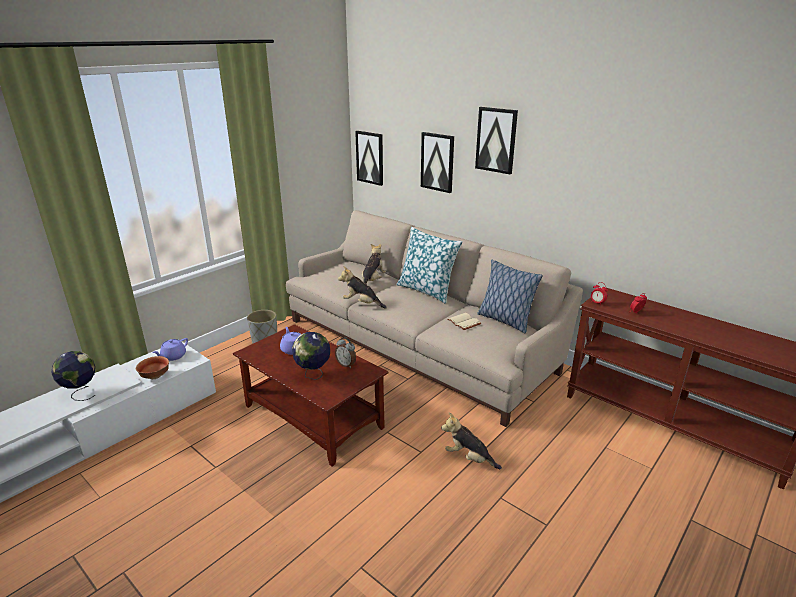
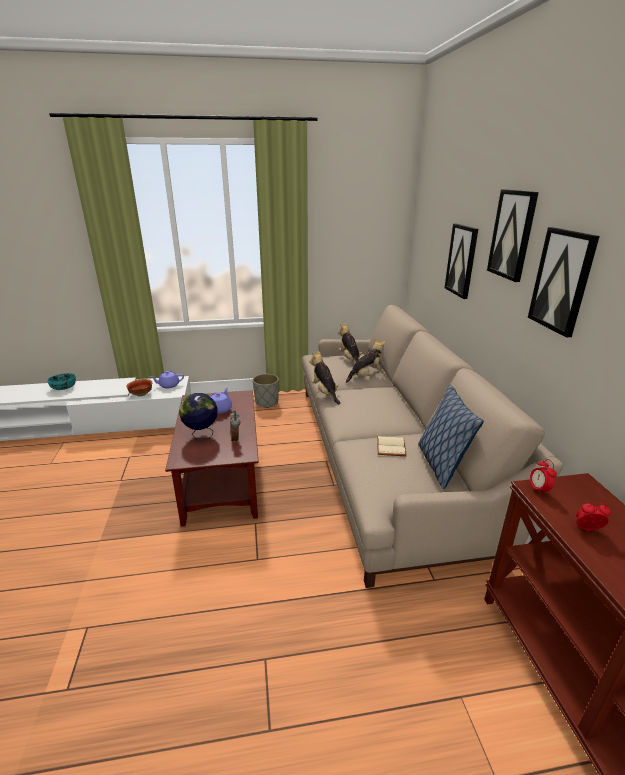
camera: 40 degrees right, 0 degrees up
(35, 408) = (64, 387): none -> turquoise bowl
(81, 393) = (93, 388): globe -> none
(370, 157) = (419, 252): picture -> picture (562, 281)
(427, 290) = (401, 402): pillow -> none
(469, 458) = (289, 595): plush toy -> plush toy (350, 359)

